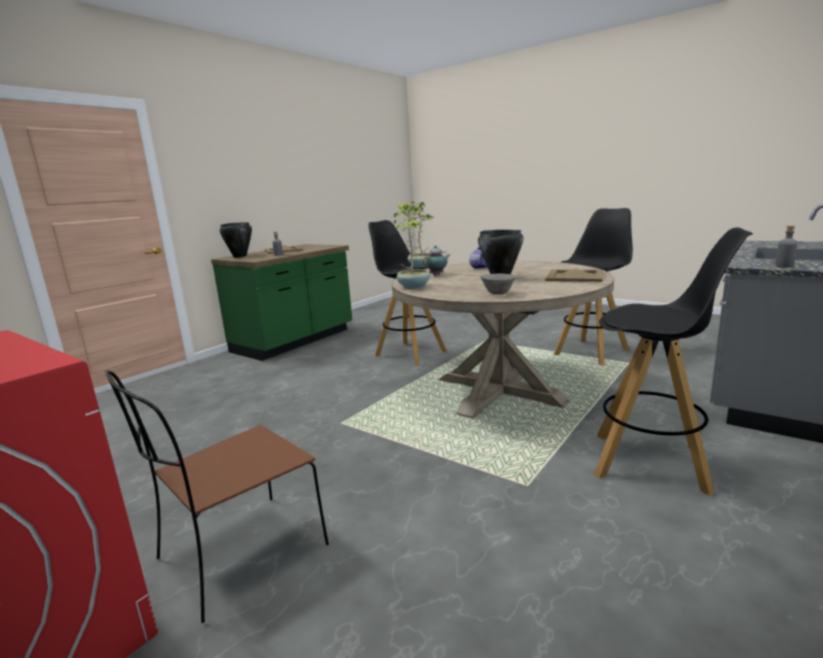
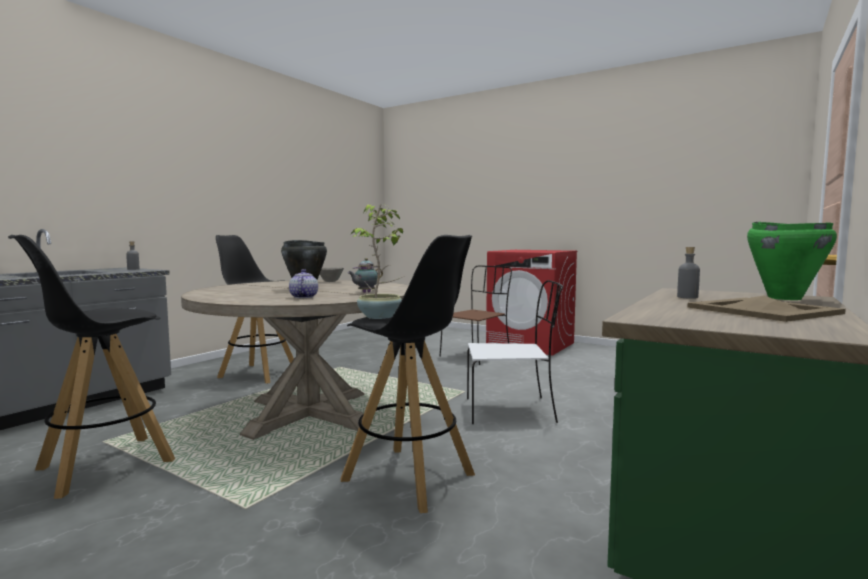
camera: 175 degrees right, 10 degrees down
(239, 256) = (784, 298): black cooking pot -> green cooking pot
(313, 398) = (512, 410): none -> white chair
(414, 287) = (393, 286): potted plant -> none
(574, 276) = (239, 287): beige tray -> none

